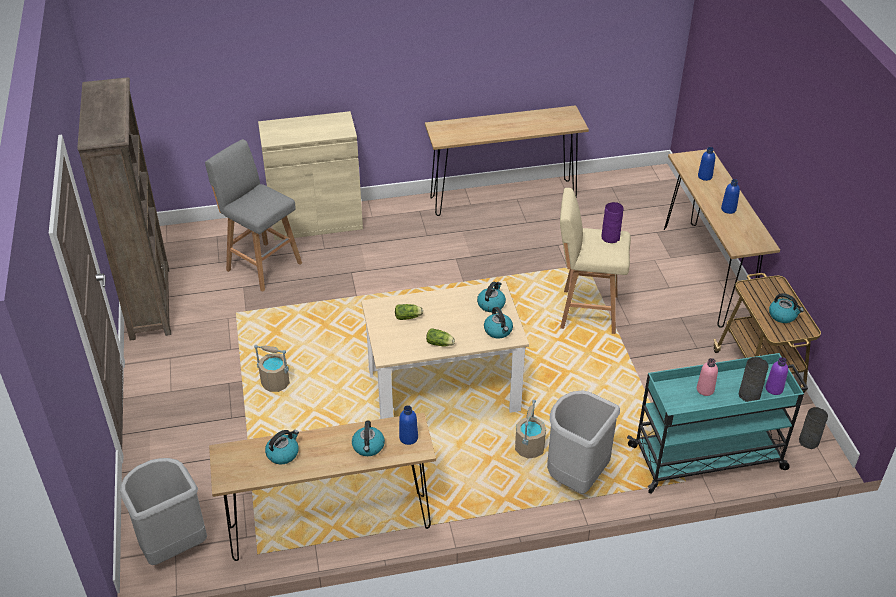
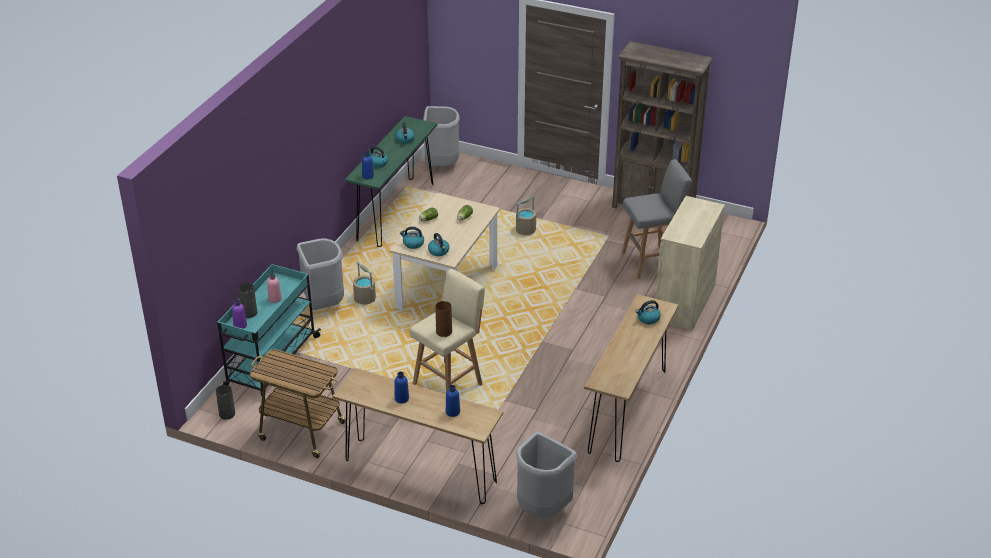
camera: 125 degrees right, 5 degrees down
(330, 527) = (395, 212): brown console table -> green console table
(610, 237) = (444, 332): purple vase -> brown vase
(660, 195) = (542, 510): none -> grey trash can
(783, 315) = (284, 370): kettle -> kettle (648, 319)

